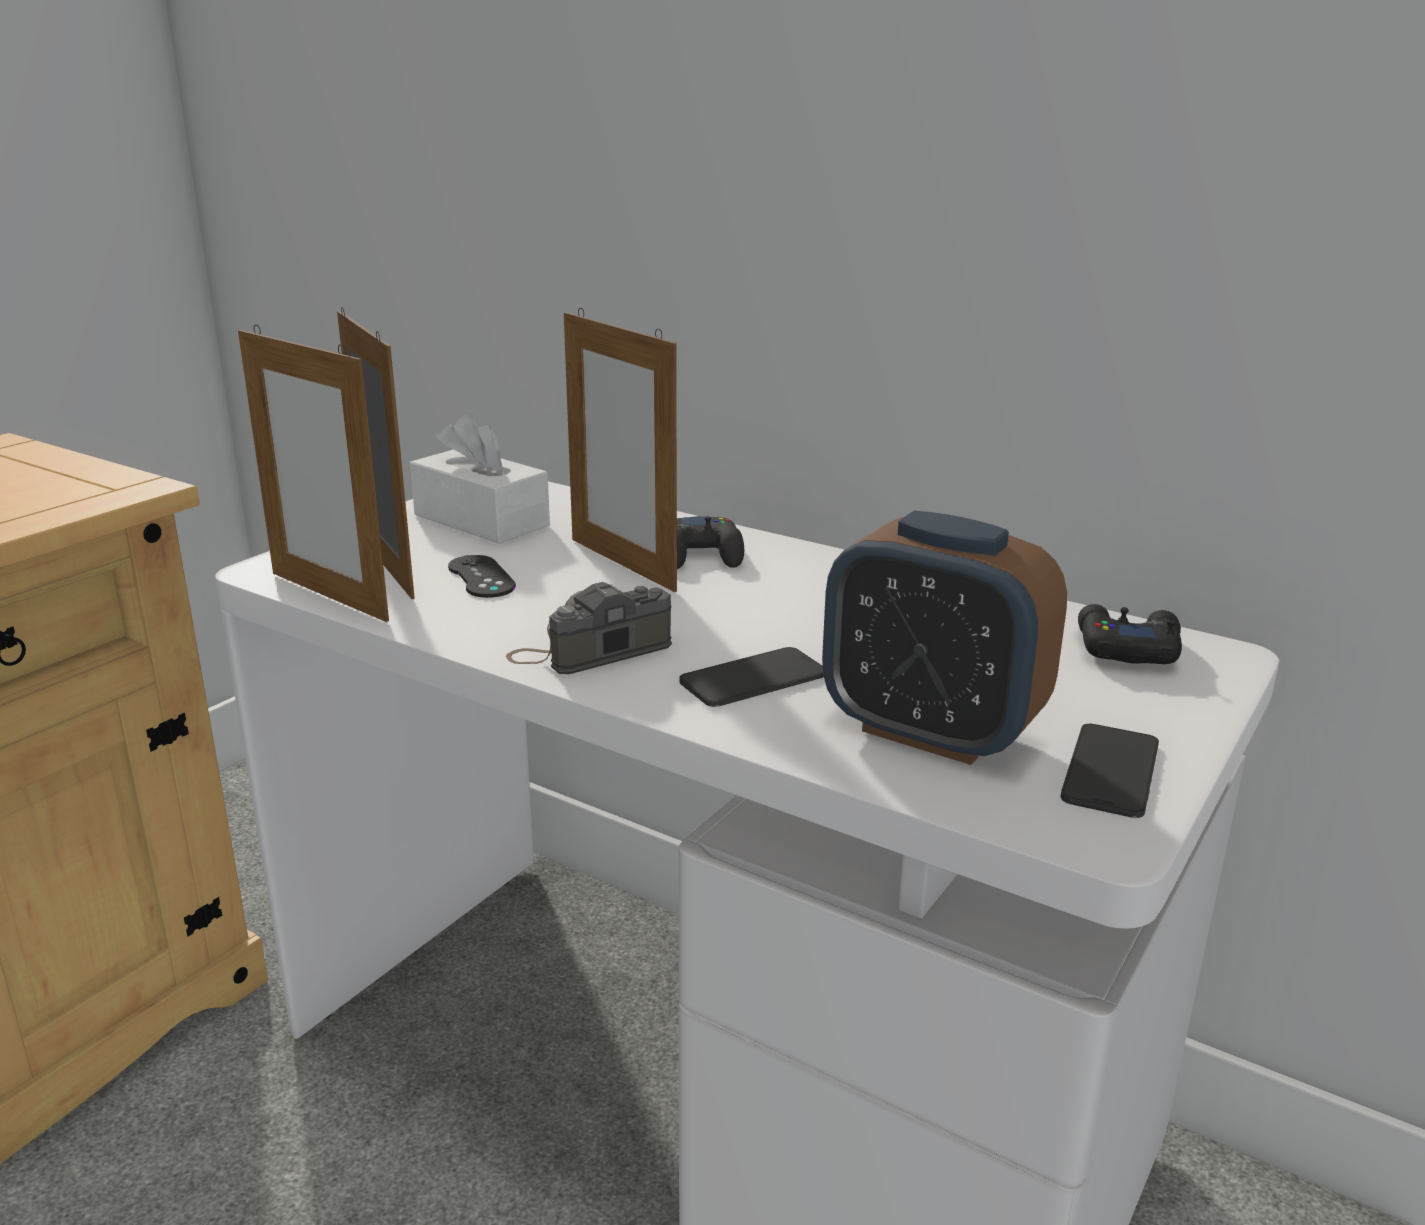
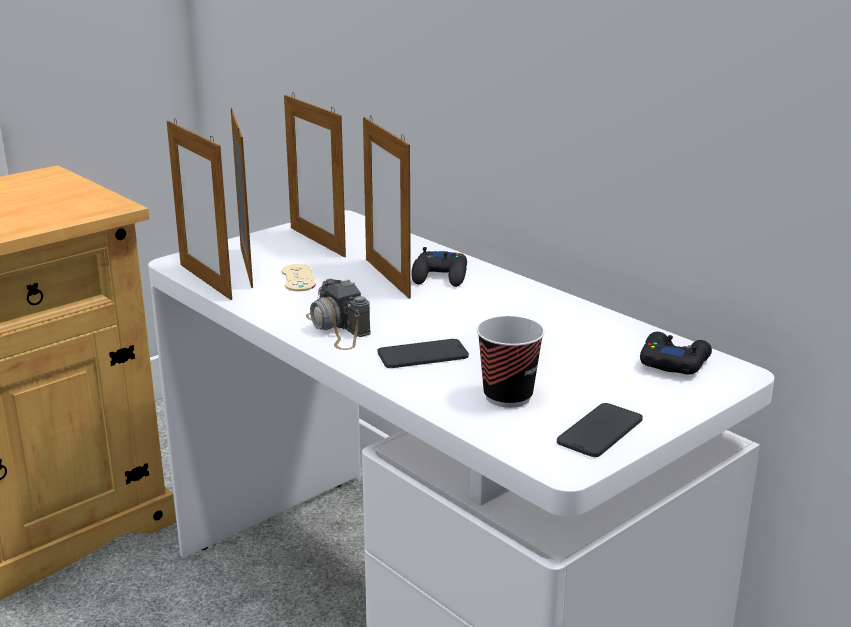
camera: 15 degrees right, 0 degrees up
(481, 520) = (317, 242): white tissue box -> picture frame
(481, 577) = (298, 278): black game controller -> beige game controller
(590, 650) = (337, 328): camera -> camera turned 105 degrees counterclockwise
(931, 731) = (508, 396): alarm clock -> cup

